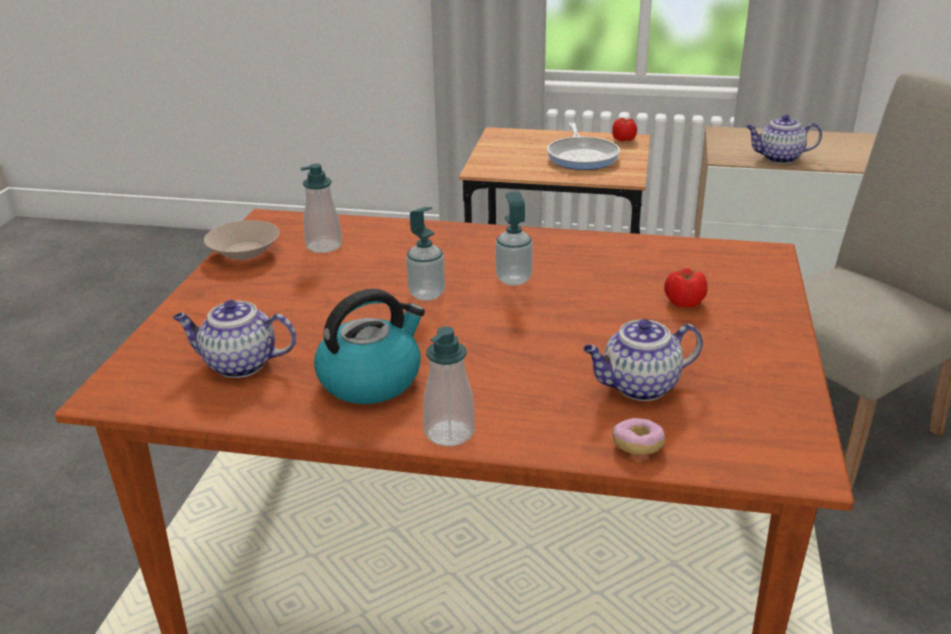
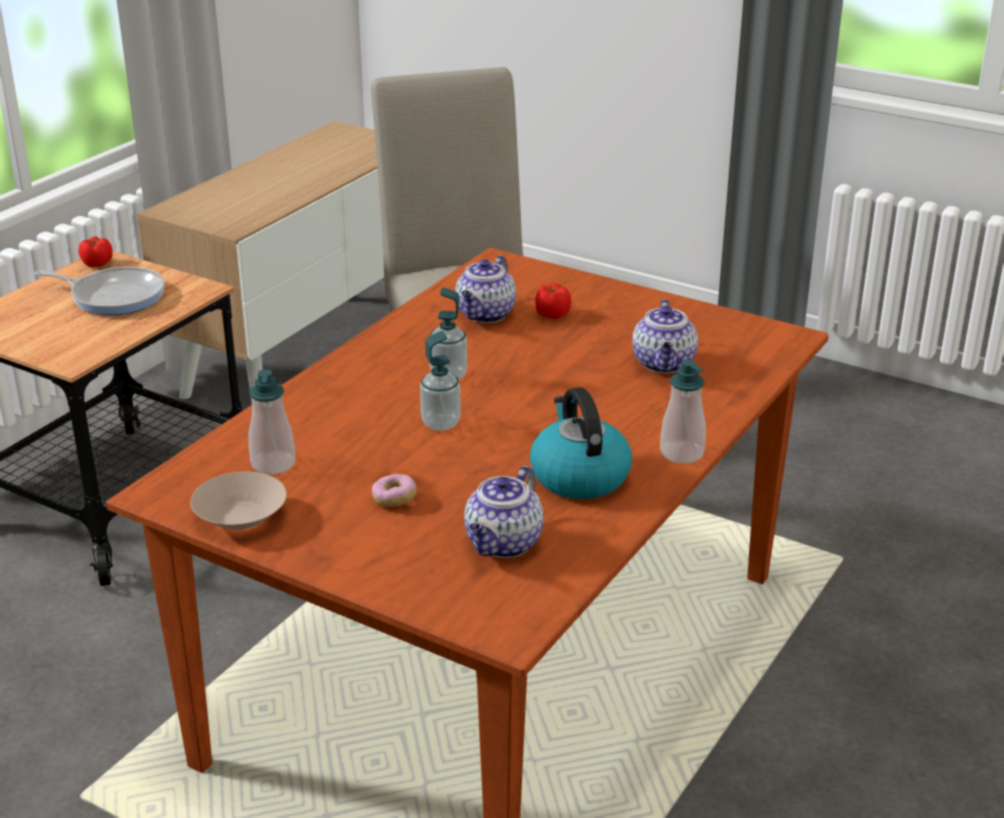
camera: 70 degrees left, 0 degrees up
(637, 445) = (738, 383): donut -> donut (394, 499)
(778, 158) = (264, 208): teapot -> teapot (485, 315)

